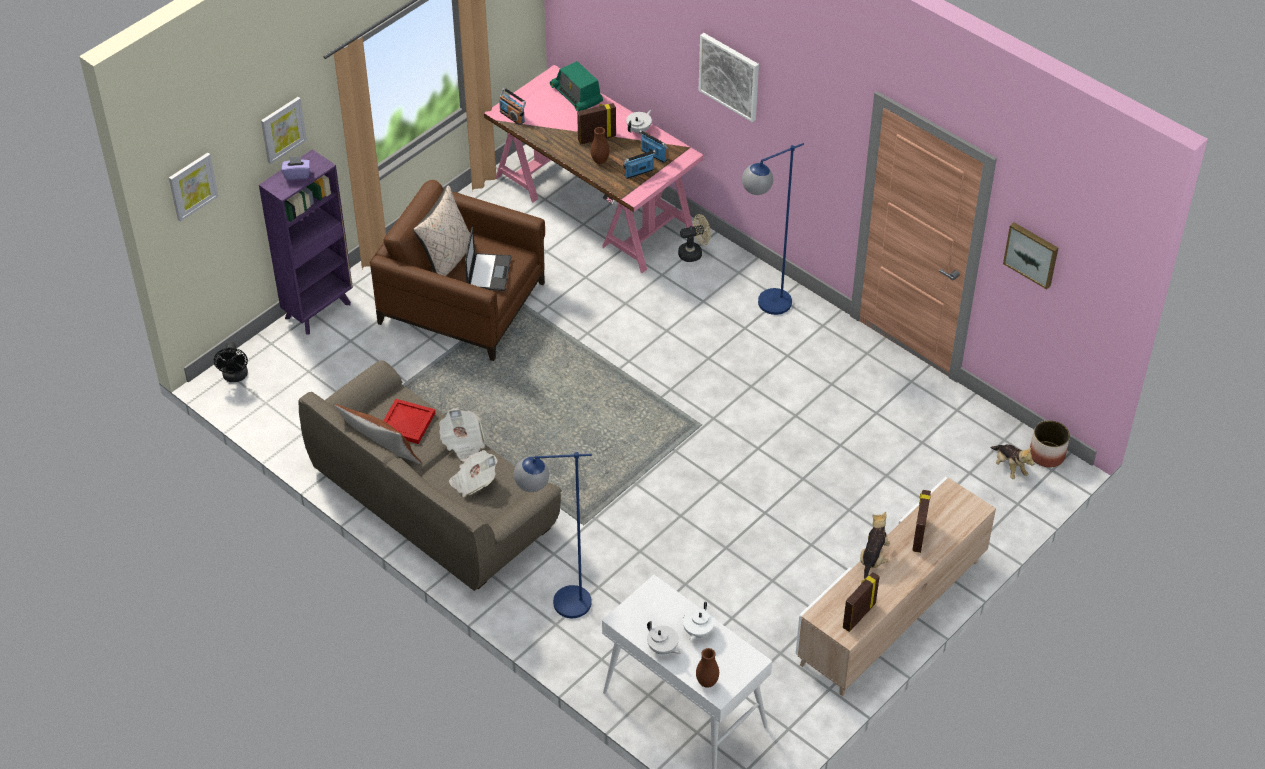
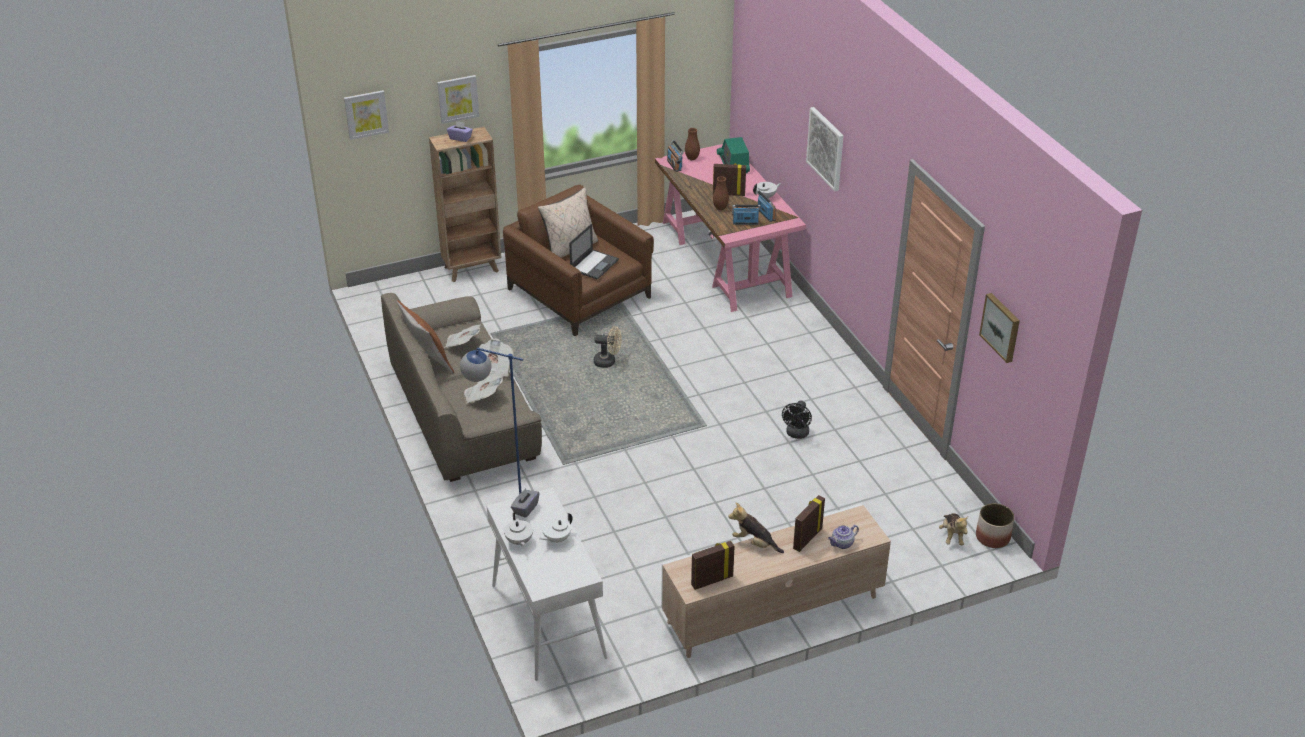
camera: 25 degrees right, 10 degrees down
(235, 377) = (382, 293): black fan -> black fan (796, 434)
(319, 310) = (472, 269): purple bookcase -> brown bookcase
(406, 423) = (462, 344): red tray -> newspaper
(644, 609) = (525, 509): none -> grey tissue box
(694, 253) = (782, 310): beige fan -> beige fan (608, 362)
(707, 682) = (536, 578): brown vase -> brown vase (692, 158)
(764, 307) = (814, 361): blue floor lamp -> none
(873, 558) = (754, 543): plush toy -> plush toy turned 105 degrees counterclockwise
(954, 528) = (842, 544): none -> teapot

